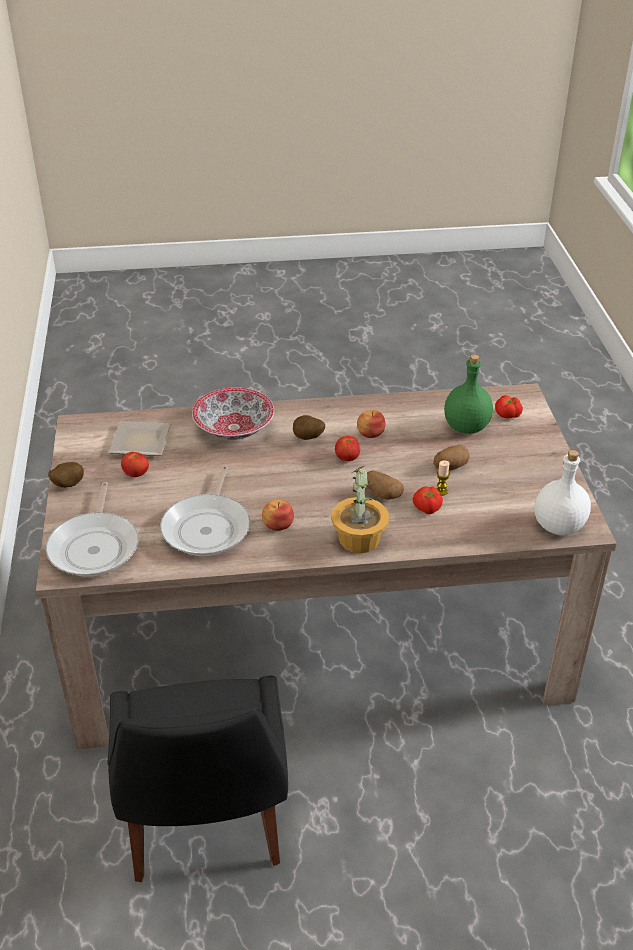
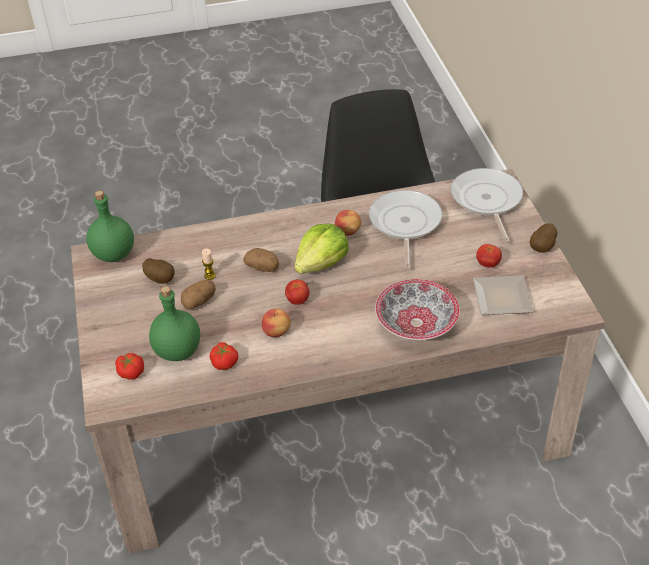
camera: 175 degrees right, 5 degrees up
(308, 439) = (339, 319): potato -> potato (161, 279)
(315, 492) = (322, 263): none -> lettuce
(359, 539) = (279, 227): potted plant -> none
(427, 508) = (223, 259): tomato -> tomato (225, 362)
(559, 527) = (113, 254): white bottle -> green bottle

